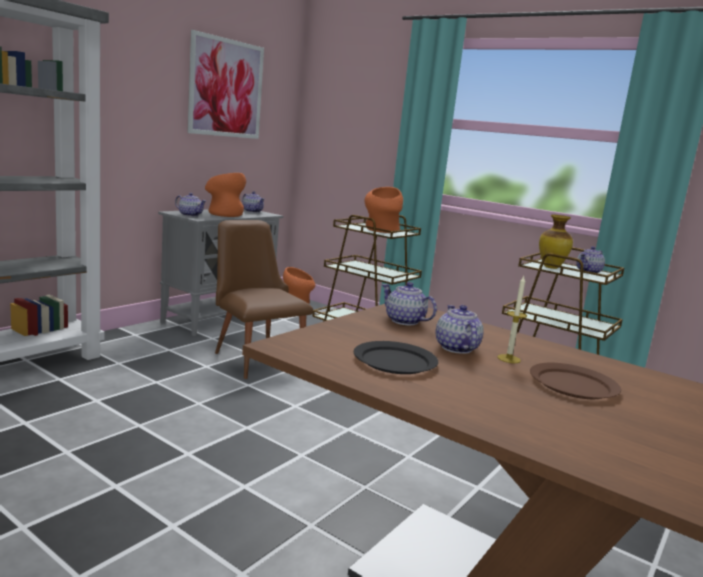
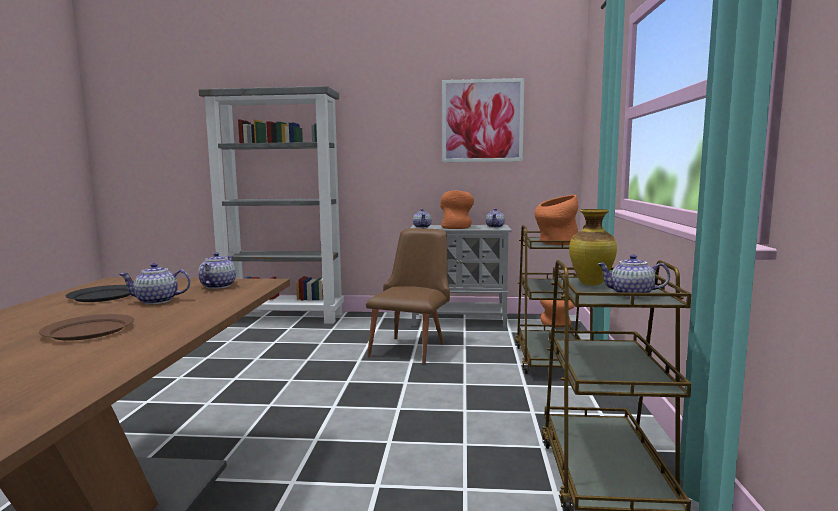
camera: 60 degrees right, 5 degrees down
(456, 348) = (157, 301): teapot -> teapot turned 150 degrees counterclockwise
(508, 359) = (146, 312): candle -> none

